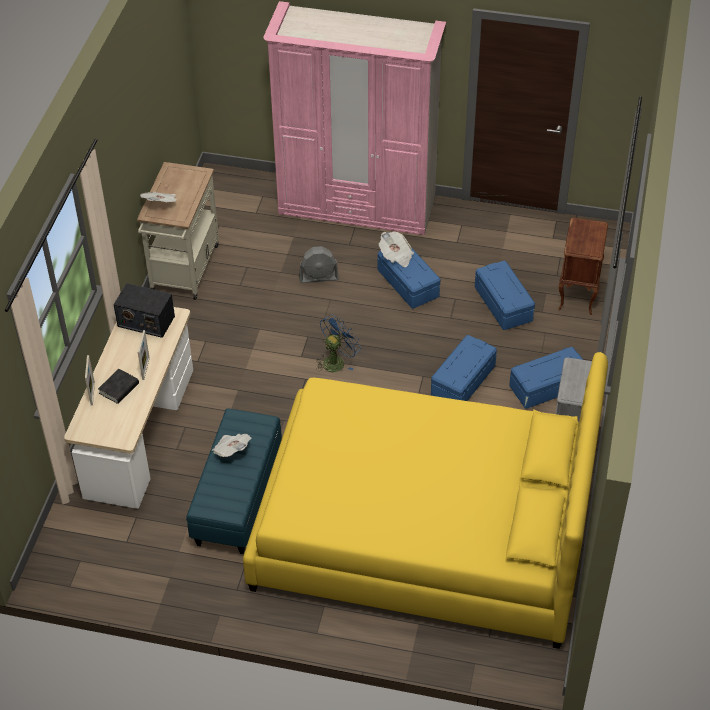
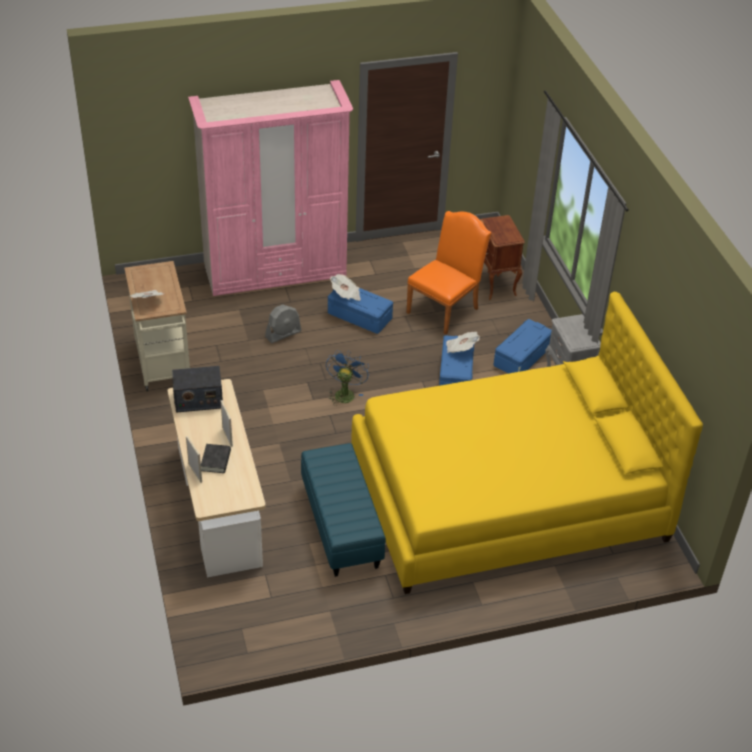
camera: 30 degrees left, 5 degrees down
(232, 450) = (333, 482): newspaper -> newspaper (461, 348)
(504, 304) = (445, 308): blue storage box -> orange chair

